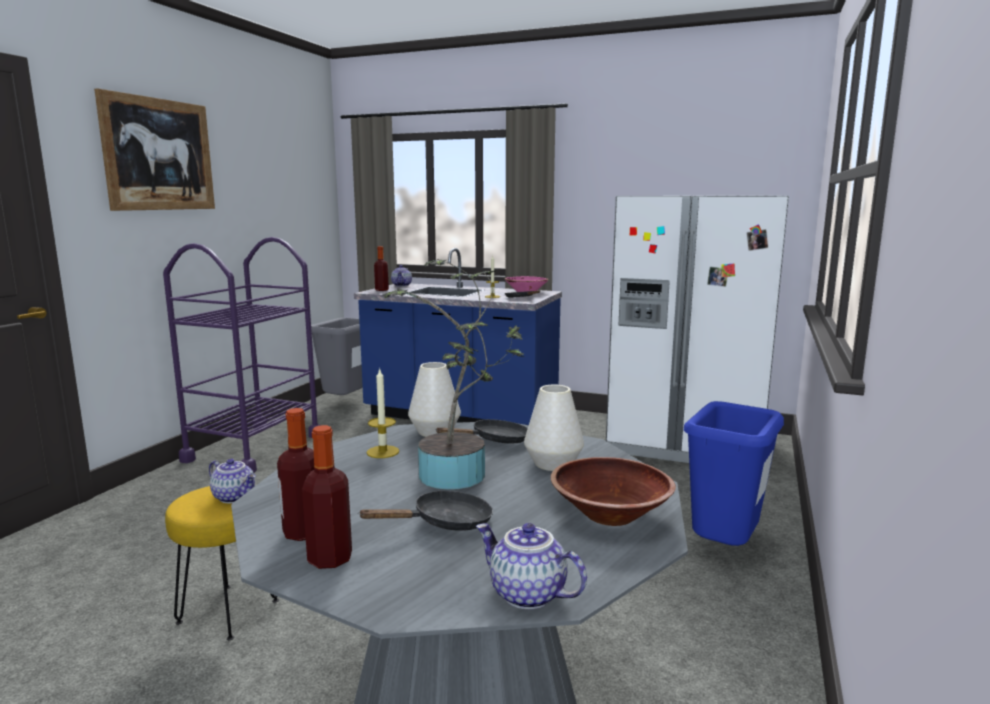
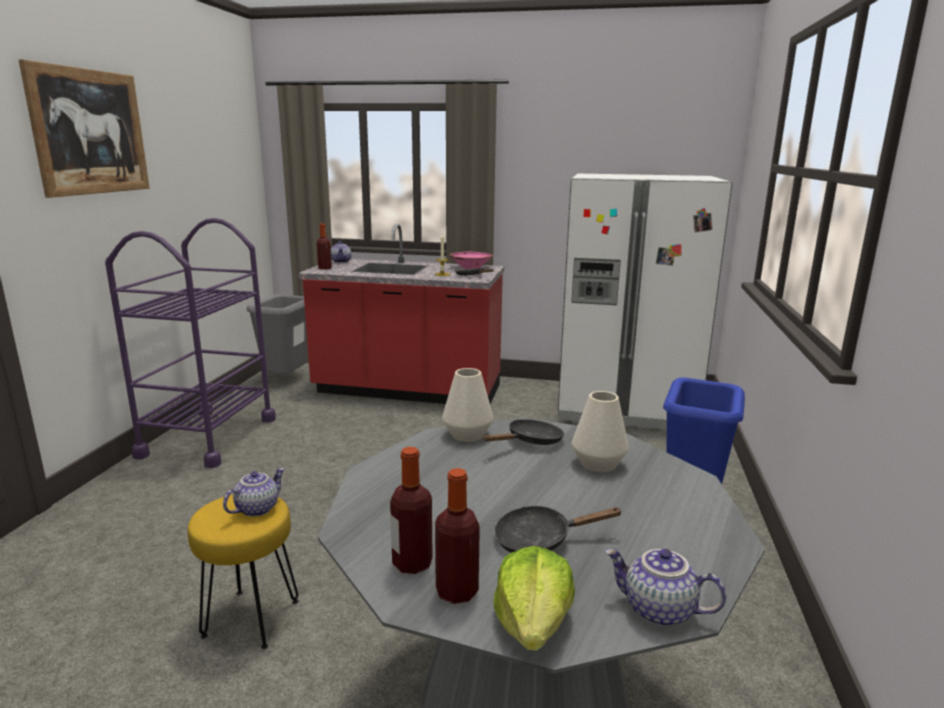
camera: 10 degrees left, 5 degrees up
(235, 497) = (257, 508): teapot -> teapot turned 75 degrees counterclockwise
(383, 452) = (431, 462): candle -> none
(387, 592) = (533, 623): none -> lettuce
(445, 523) = (540, 540): black frying pan -> black frying pan turned 150 degrees counterclockwise
(459, 476) = (522, 485): potted plant -> none
(460, 417) = (407, 391): blue counter -> red counter
(609, 514) = (679, 516): brown bowl -> none

